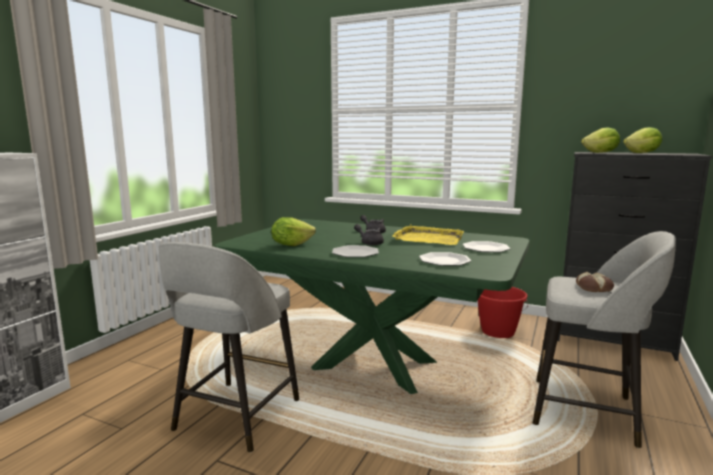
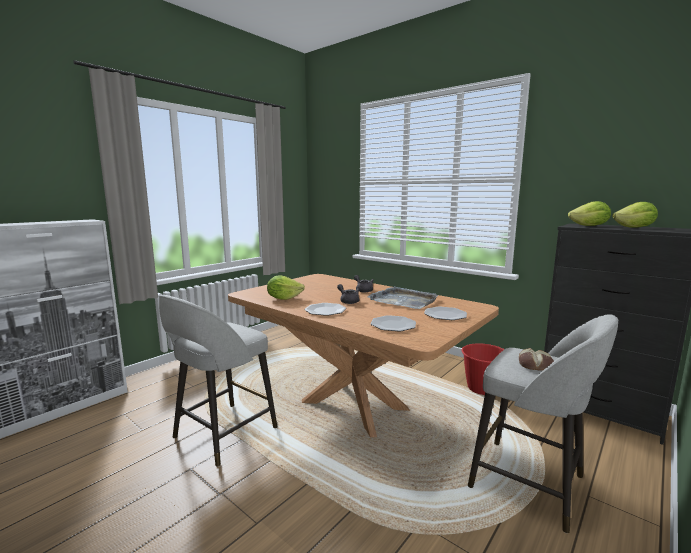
camera: 15 degrees right, 0 degrees up
(374, 365) = (354, 405): green dining table -> brown dining table
(428, 239) = (403, 300): yellow tray -> grey tray

